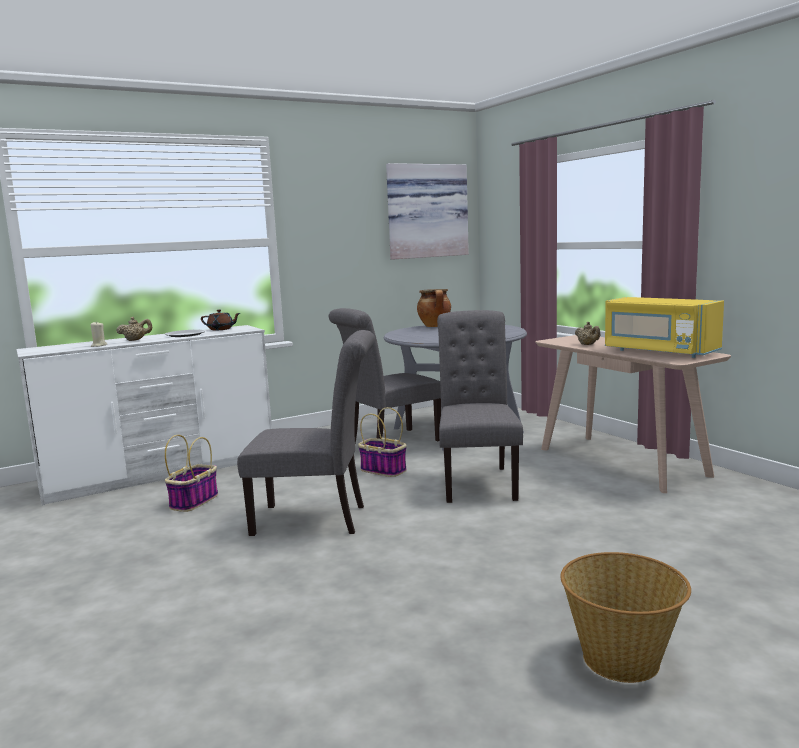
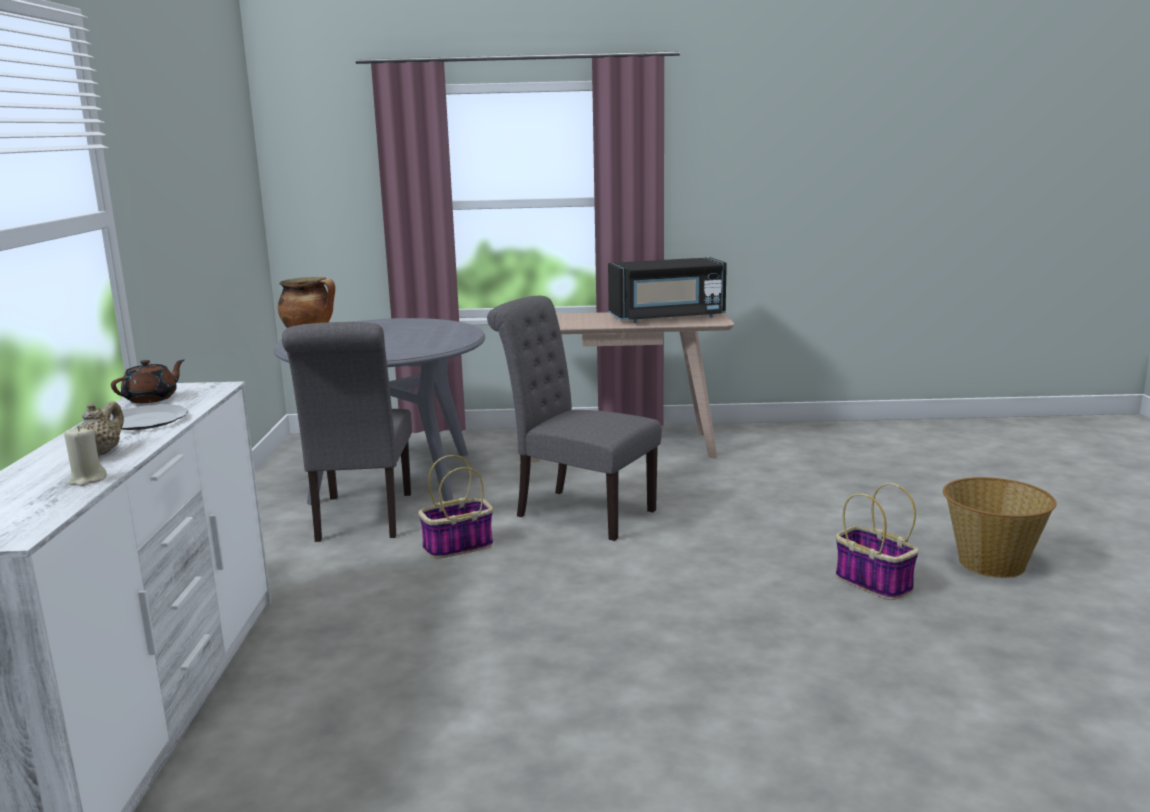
camera: 60 degrees left, 5 degrees up
(194, 501) = (355, 699): basket -> basket (872, 582)
(317, 519) = (565, 619): grey chair -> none
(426, 211) = (226, 155): picture -> none
(587, 345) = (582, 323): beige teapot -> none
(659, 352) = (667, 317): yellow microwave -> black microwave

